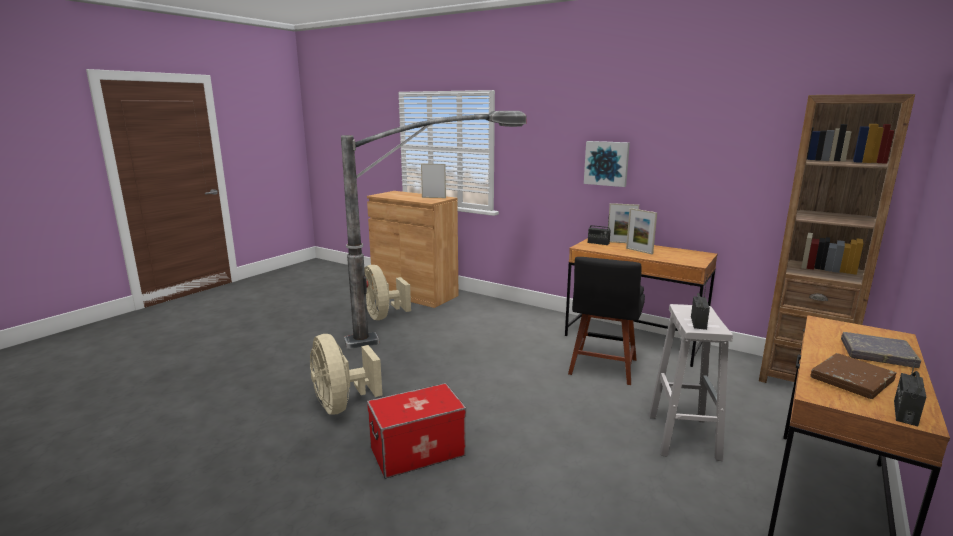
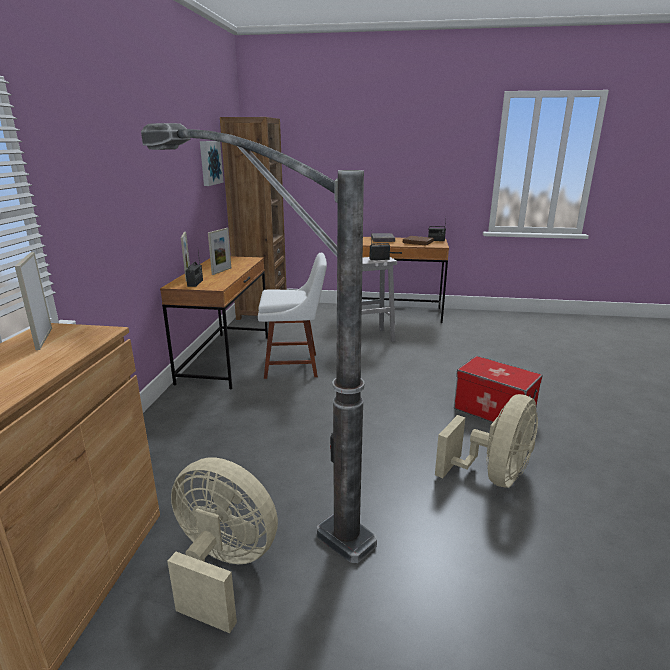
camera: 115 degrees left, 5 degrees up
(383, 316) = (223, 568): beige fan -> beige fan turned 105 degrees counterclockwise
(602, 368) = (295, 365): black chair -> white chair
(606, 163) = (150, 194): picture -> picture (209, 162)

